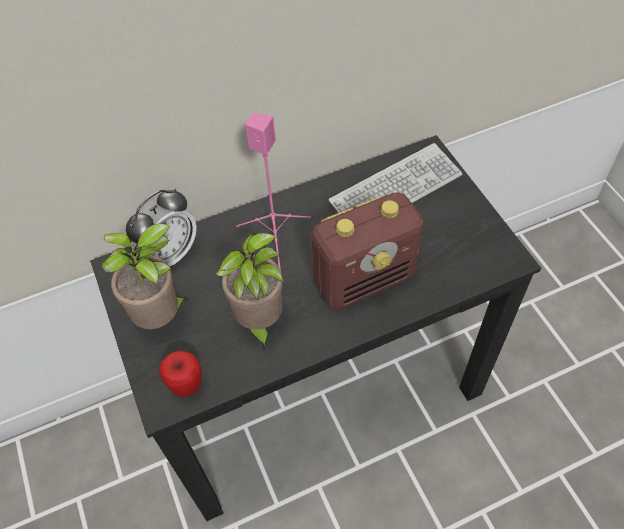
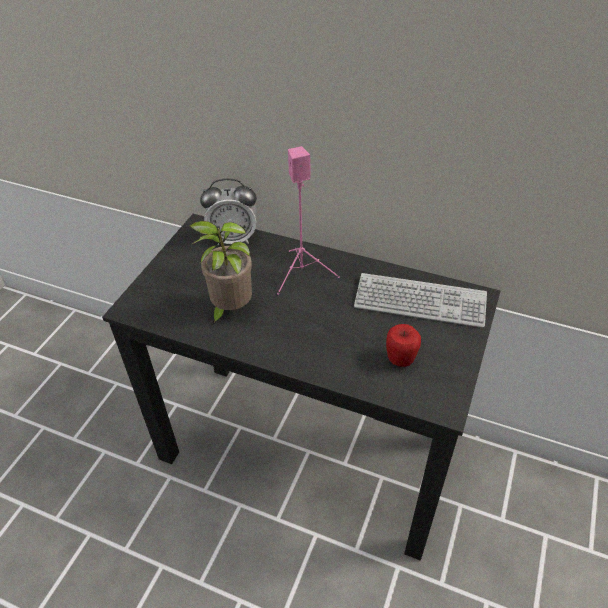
camera: 45 degrees right, 10 degrees down
(162, 317) = (187, 267): potted plant -> none
(186, 385) = (151, 309): apple -> apple (400, 359)
(365, 279) = (323, 337): radio -> none

